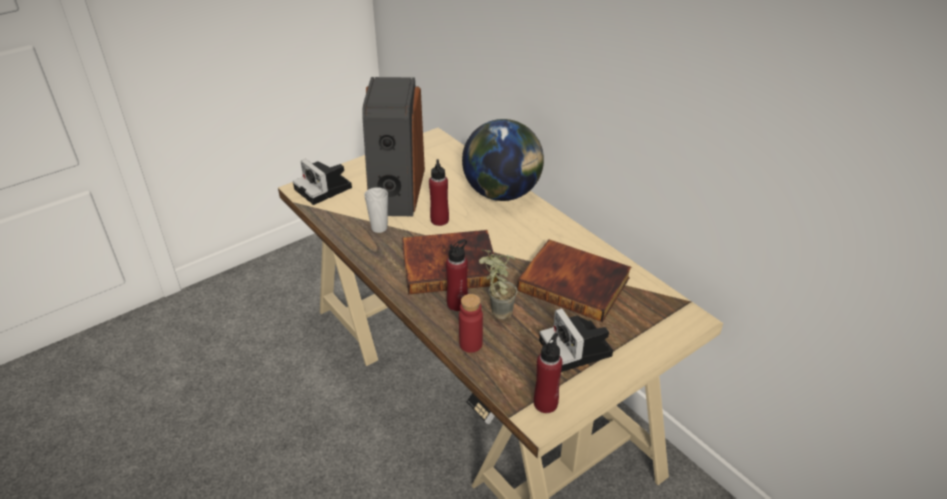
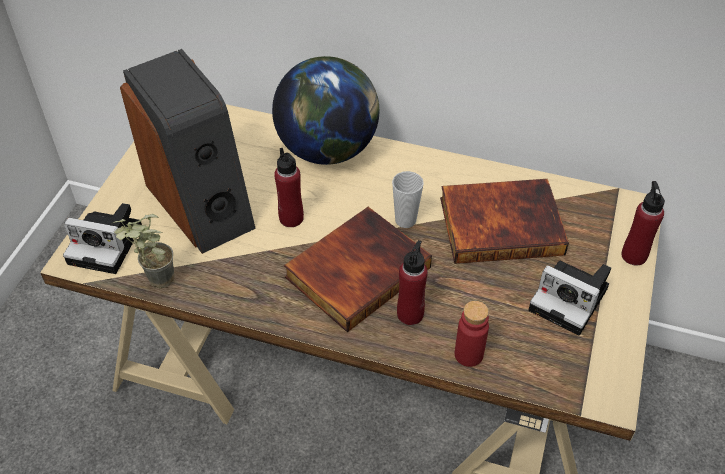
camera: 35 degrees left, 10 degrees up
(379, 228) = (231, 264): cup -> cup (405, 220)
(495, 311) = (456, 301): potted plant -> potted plant (153, 282)
(545, 403) = (598, 378): red bottle -> red bottle (634, 255)

